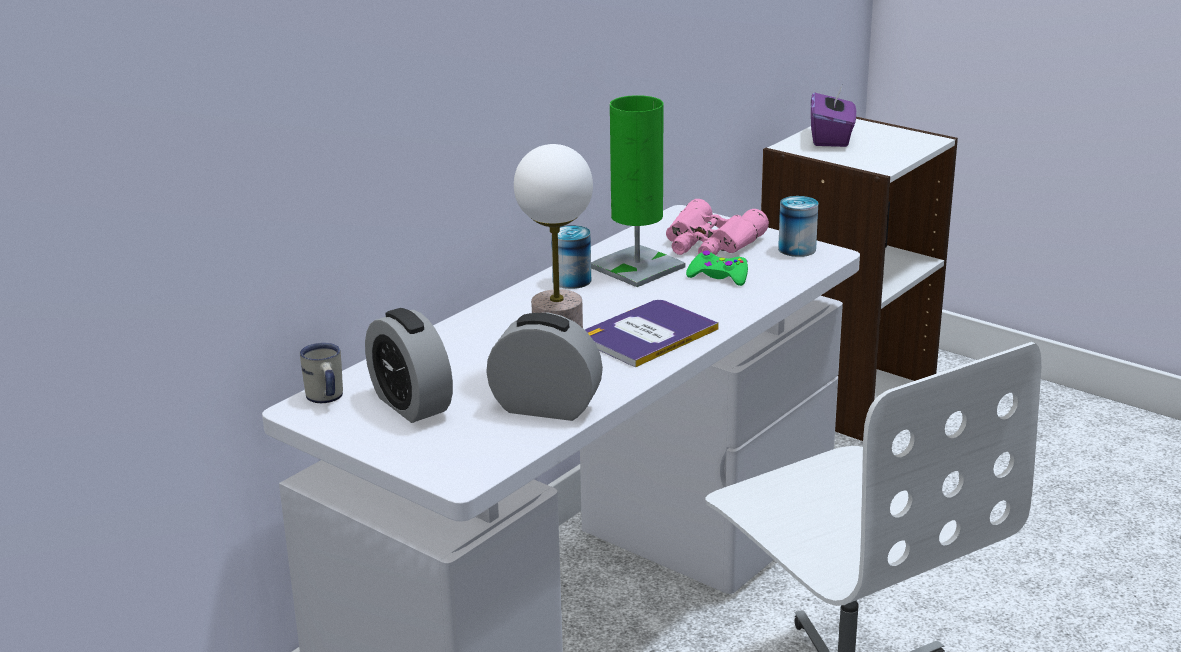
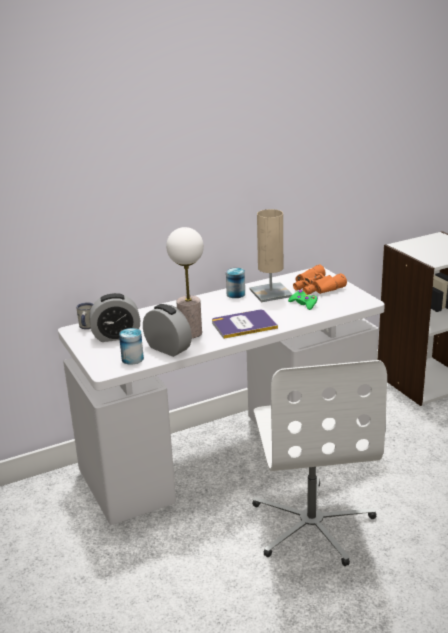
camera: 25 degrees right, 0 degrees up
(411, 404) = (116, 336): alarm clock -> alarm clock turned 90 degrees counterclockwise
(637, 267) = (271, 293): green table lamp -> beige table lamp
(710, 243) = (316, 287): pink binoculars -> orange binoculars
(797, 249) = (354, 297): can -> can (132, 359)
(831, 138) = (424, 244): purple tissue box -> none

